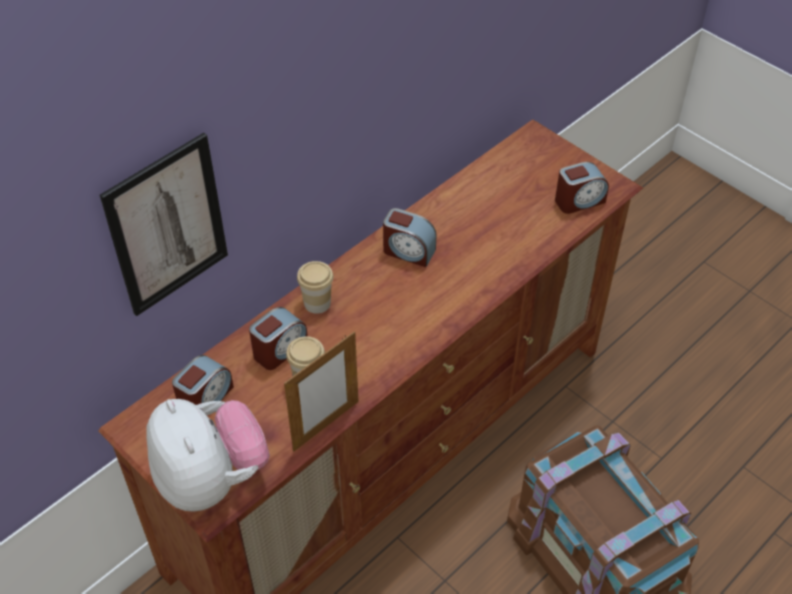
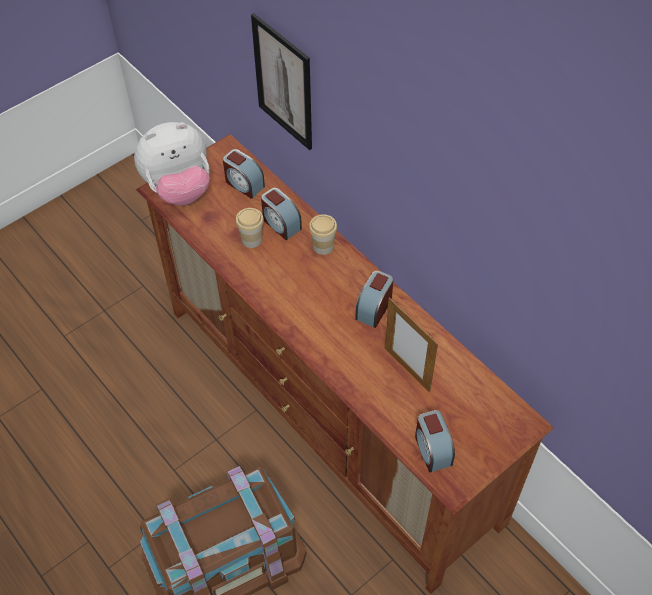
camera: 95 degrees right, 5 degrees up
(326, 425) = (209, 249): picture frame -> picture frame (407, 369)

